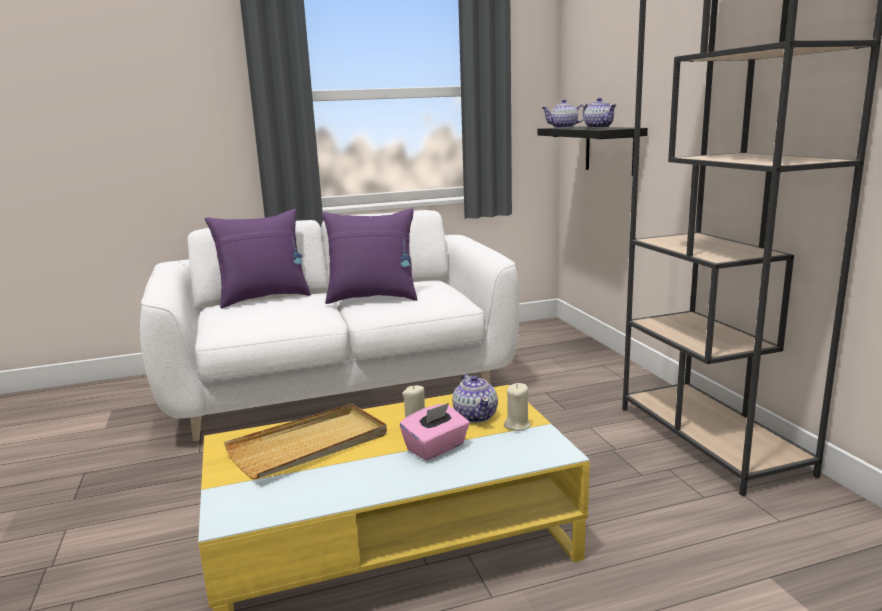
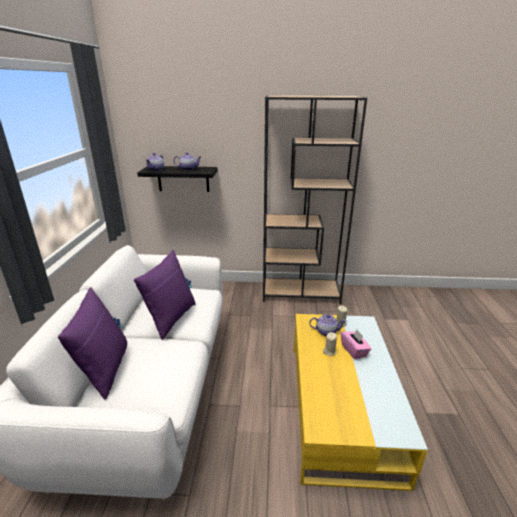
camera: 70 degrees left, 10 degrees up
(309, 445) = (337, 393): beige tray -> none

